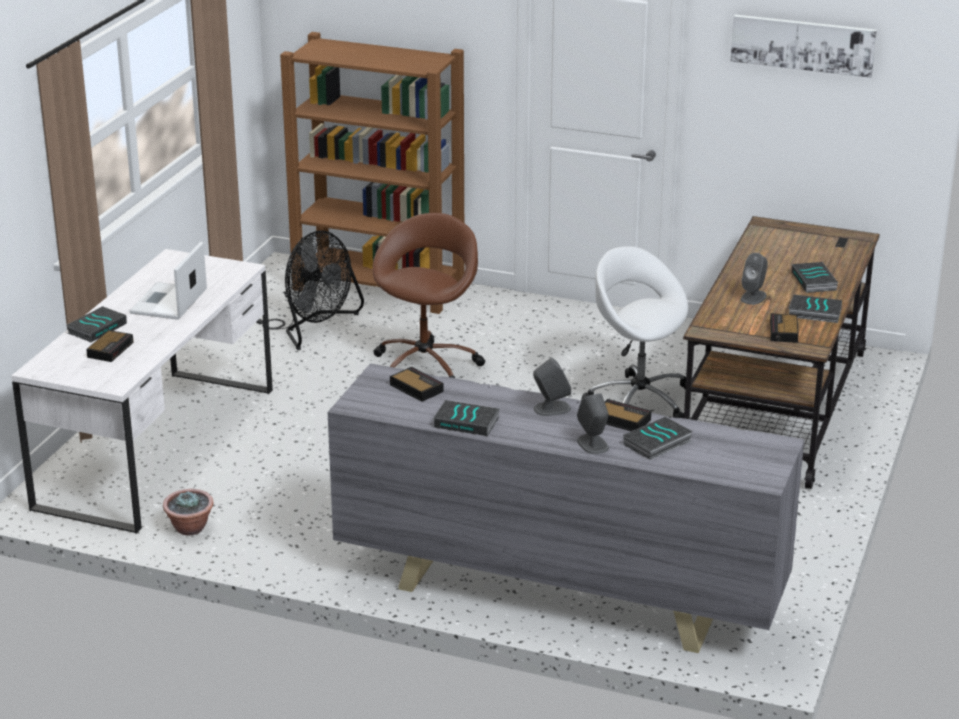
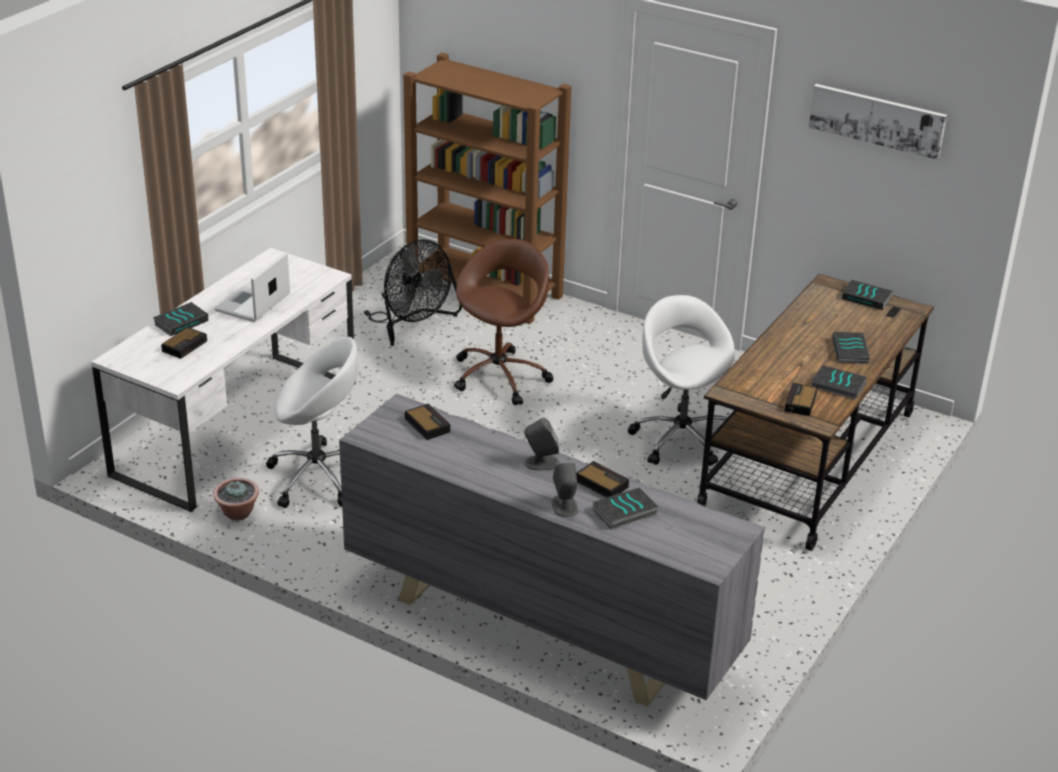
camera: 10 degrees right, 5 degrees up
(267, 482) = (320, 476): none -> white office chair
(467, 422) = (459, 467): book -> book (867, 298)
(753, 297) = (786, 362): grey speaker -> none

